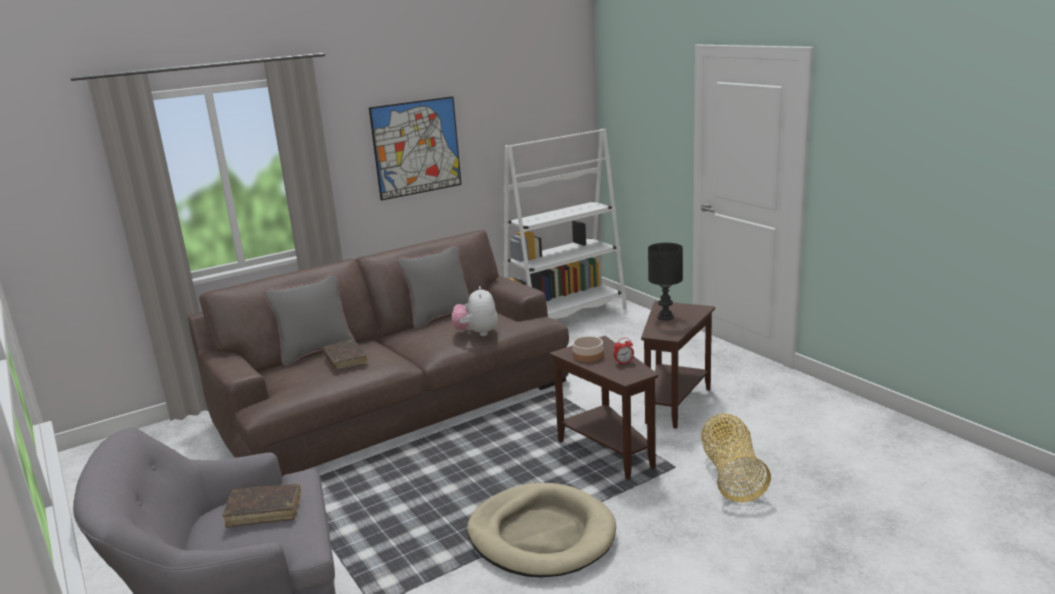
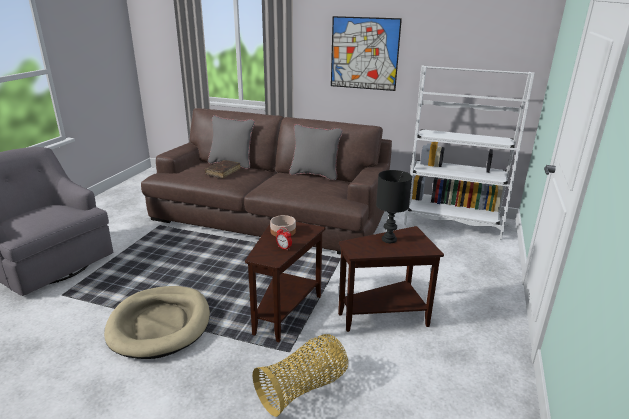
camera: 50 degrees right, 5 degrees up
(264, 511) = (46, 214): brown book -> none
(477, 333) = (299, 191): plush toy -> none

